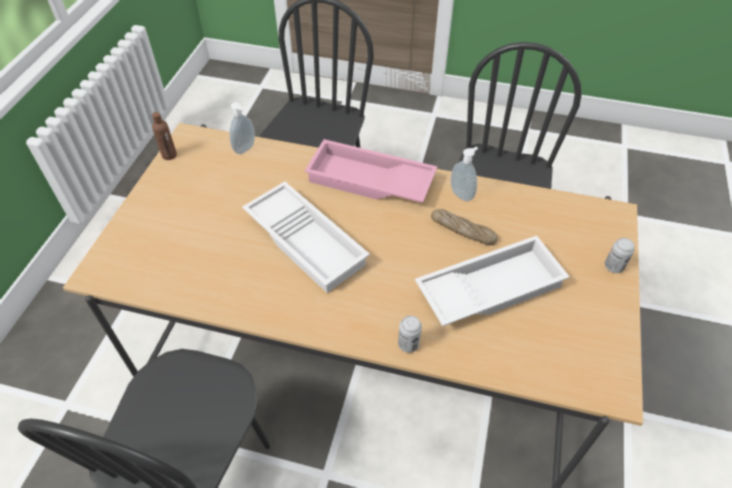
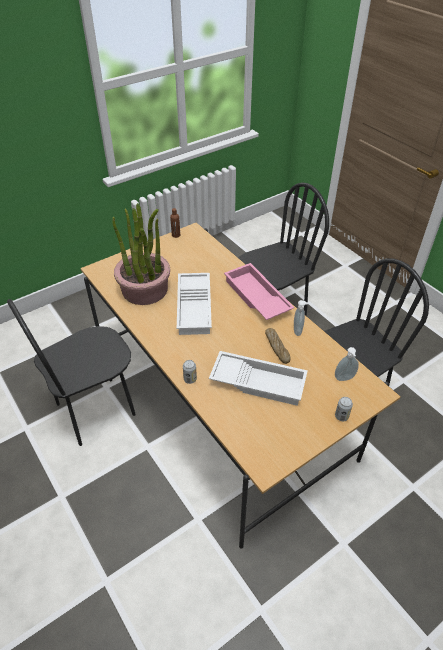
camera: 40 degrees right, 5 degrees down
(208, 259) = (145, 290): none -> potted plant
(246, 149) = (213, 250): soap dispenser -> soap dispenser (344, 379)

